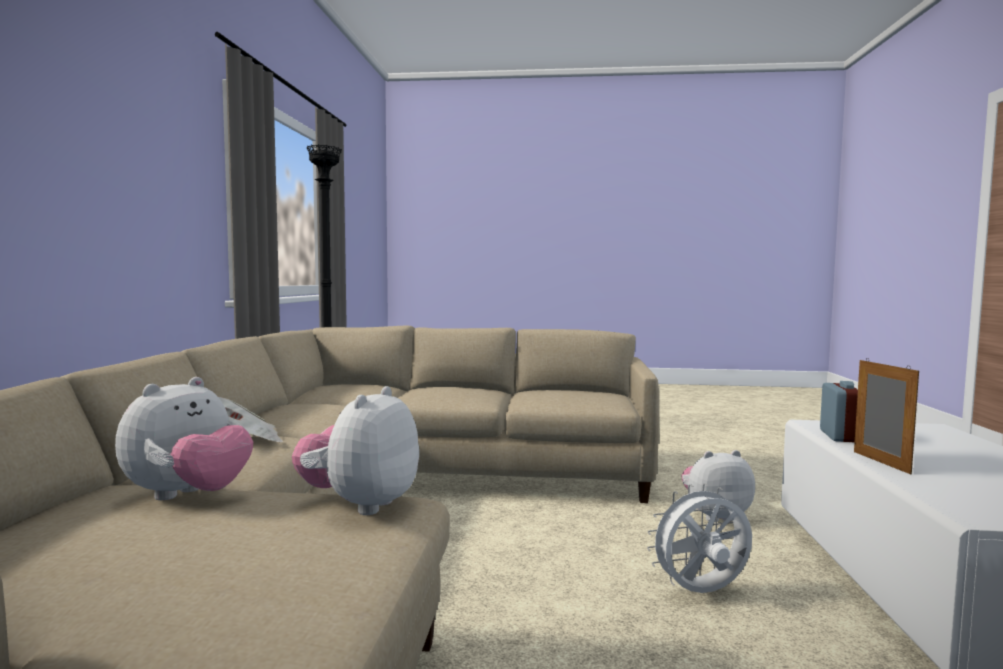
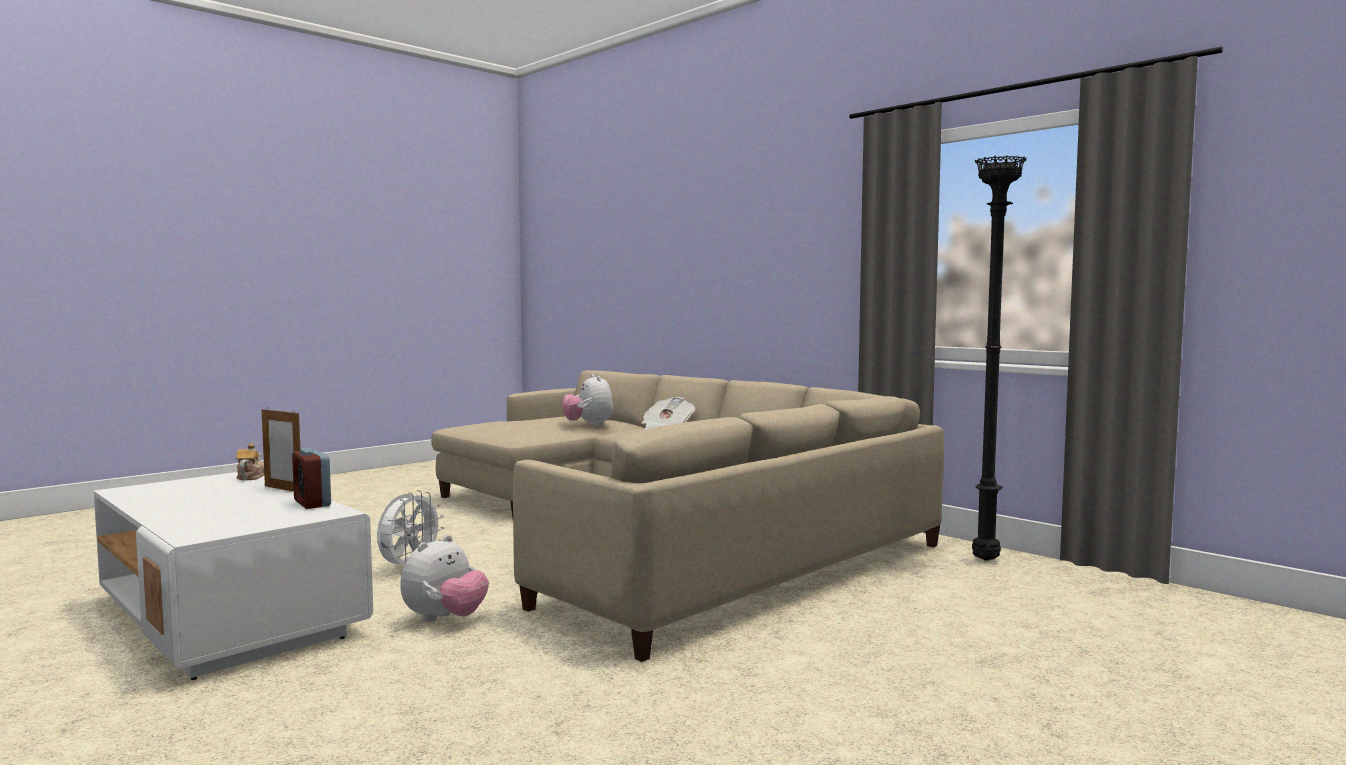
camera: 130 degrees right, 0 degrees up
(360, 505) = (528, 436): plush toy -> none
(952, 501) = (250, 477): none -> teapot

